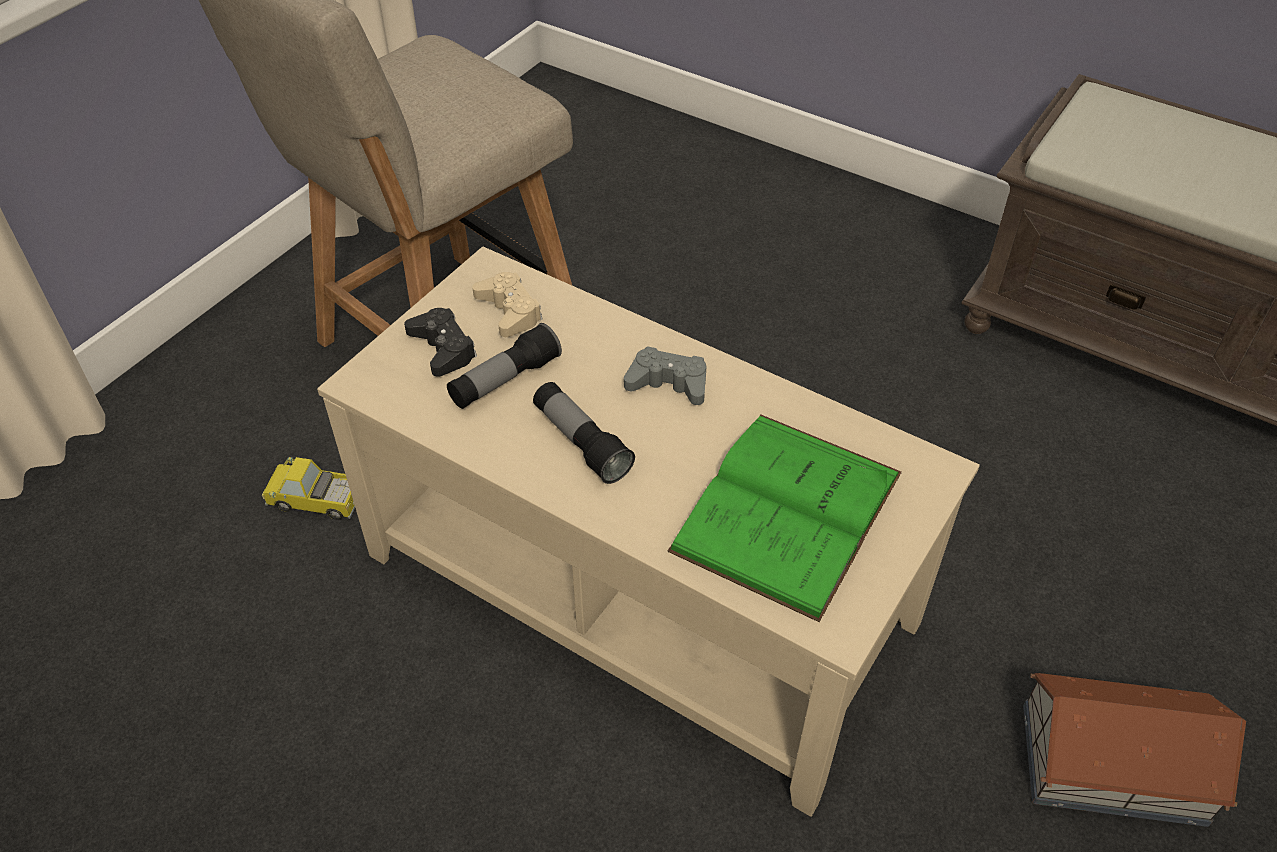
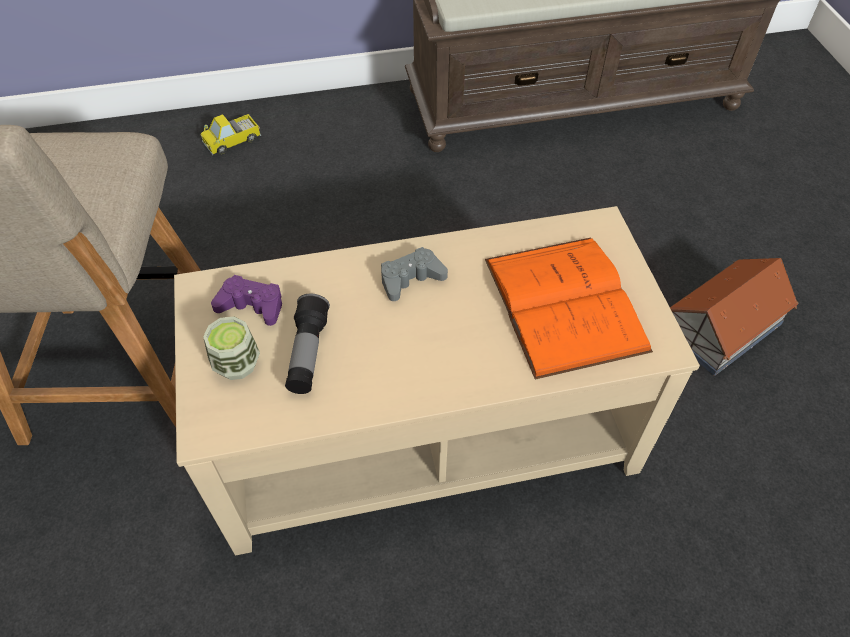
camera: 45 degrees left, 5 degrees up
(316, 500) = (151, 552): toy truck -> toy truck (232, 141)
(443, 348) = (237, 364): black game controller -> cup
(509, 311) = (252, 305): beige game controller -> purple game controller
(581, 443) = (406, 355): flashlight -> none
(787, 511) = (564, 304): green book -> orange book

